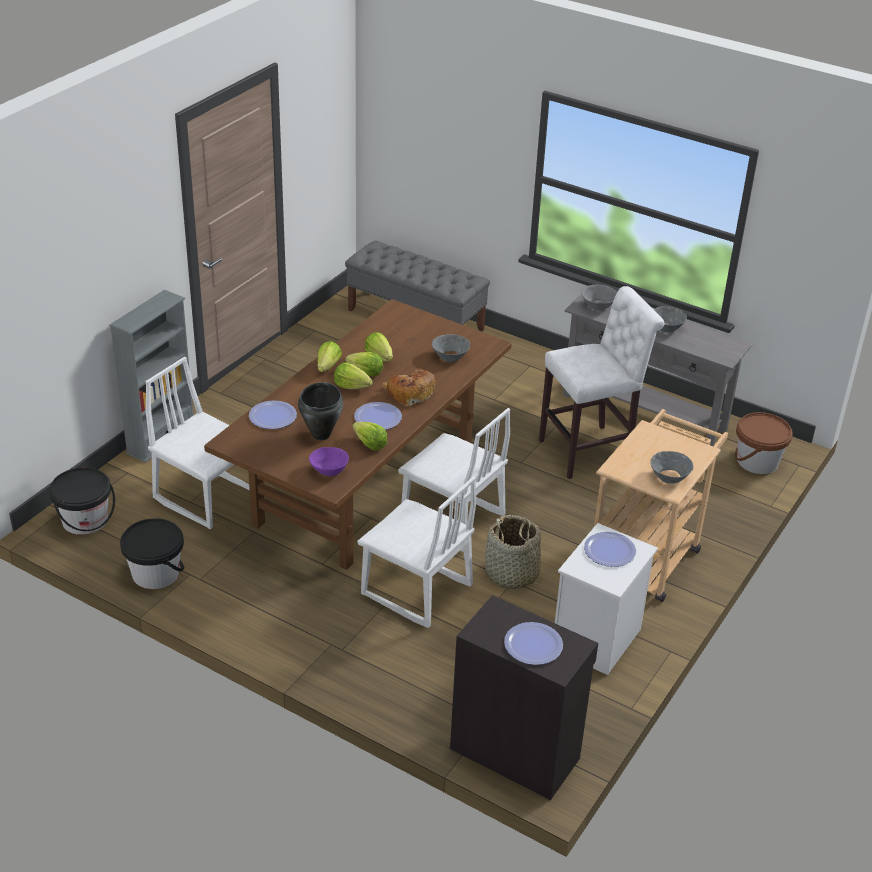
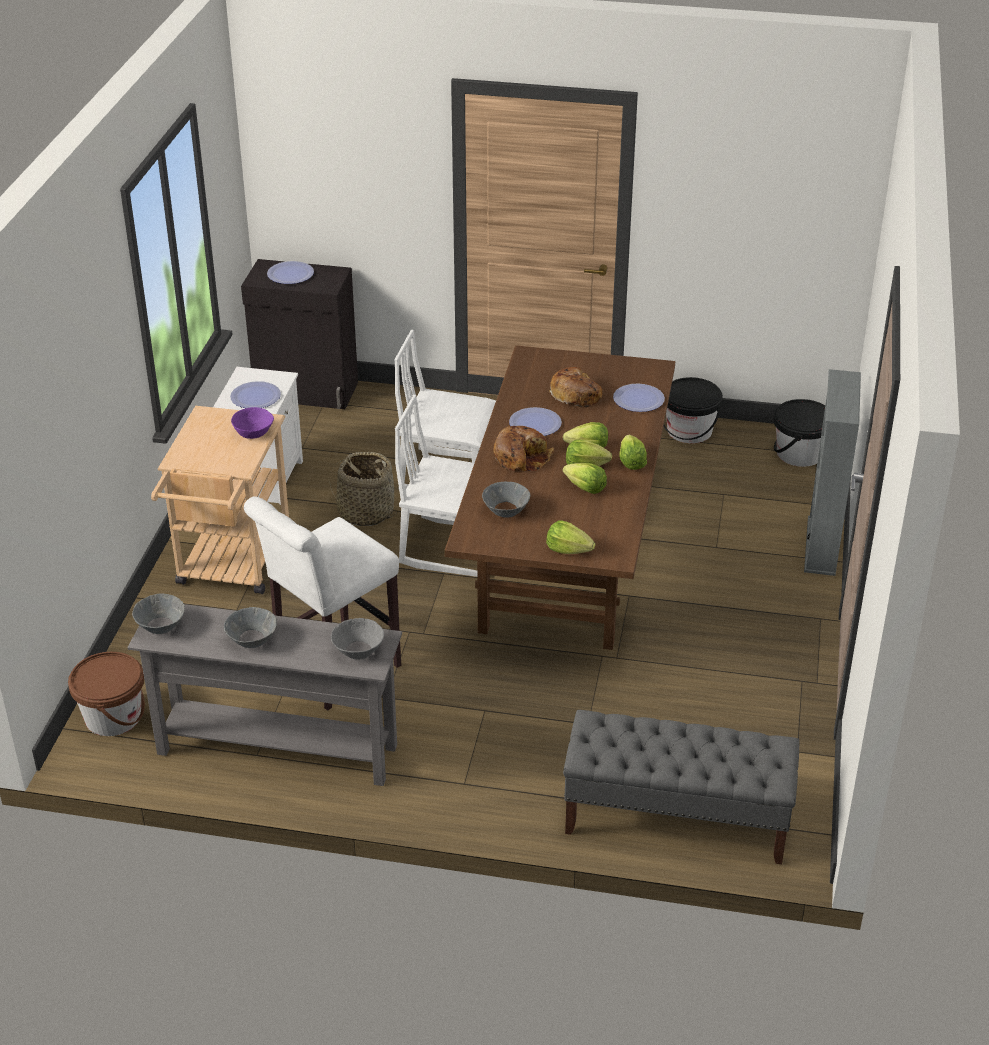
camera: 160 degrees right, 0 degrees up
(207, 495) = (714, 503): white chair -> none
(321, 434) = (576, 395): black cooking pot -> bread
(329, 470) = (542, 367): purple bowl -> purple bowl (253, 433)
(369, 444) = (523, 397): lettuce -> lettuce (568, 550)
(669, 476) = (208, 425): grey bowl -> grey bowl (161, 626)

